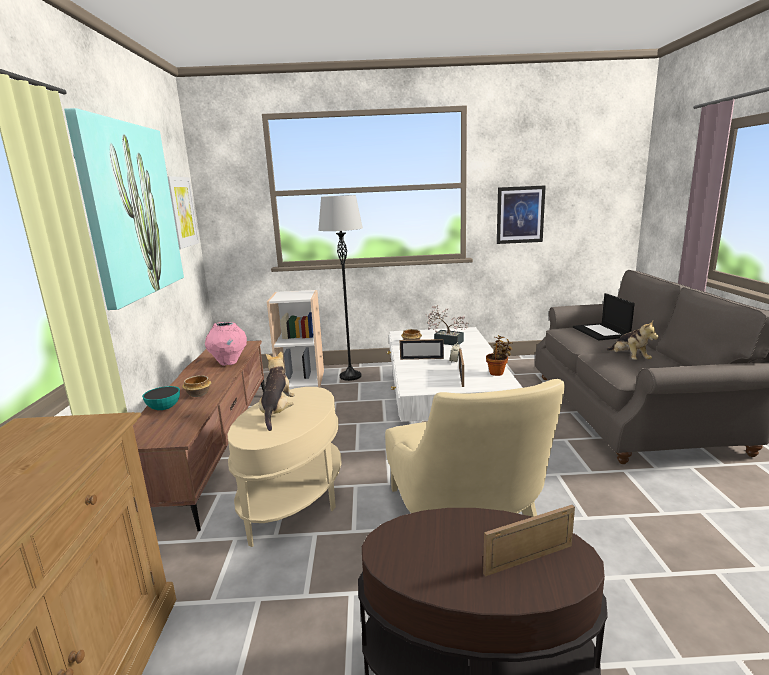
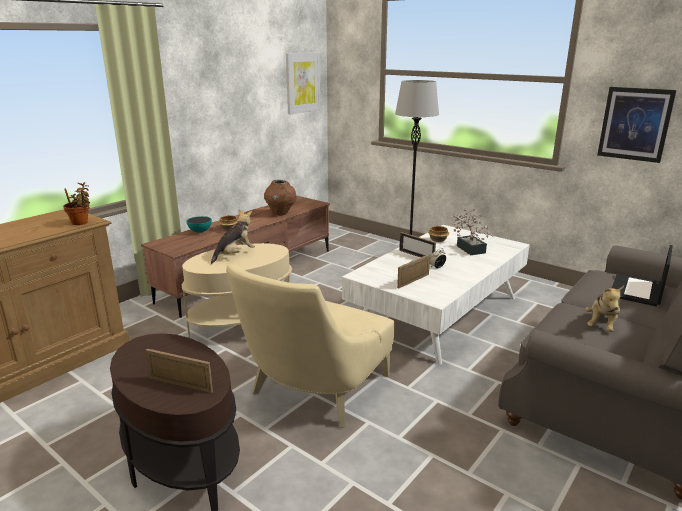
camera: 40 degrees right, 5 degrees up
(130, 211) = (232, 83): picture -> none
(228, 362) = (280, 213): pink vase -> brown vase
(301, 379) = (370, 248): bookcase -> none
(497, 373) = (450, 289): potted plant -> potted plant (81, 223)

